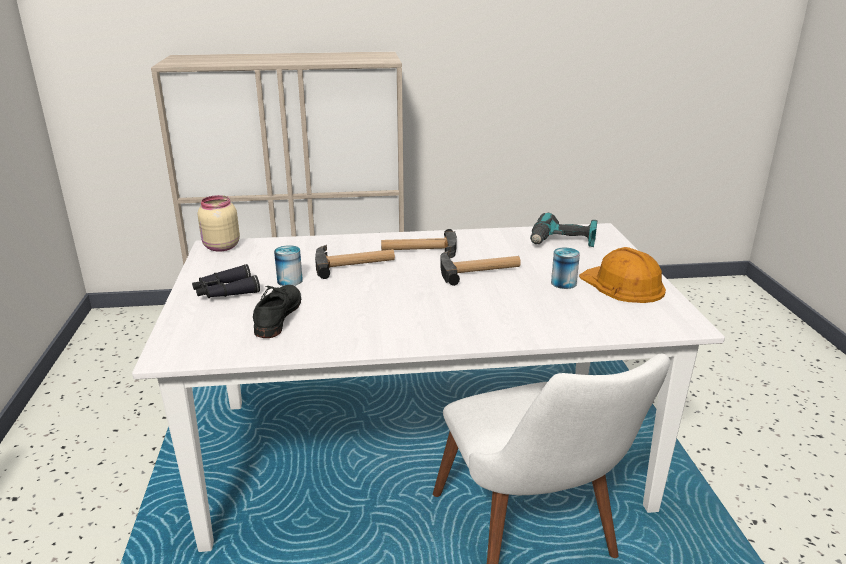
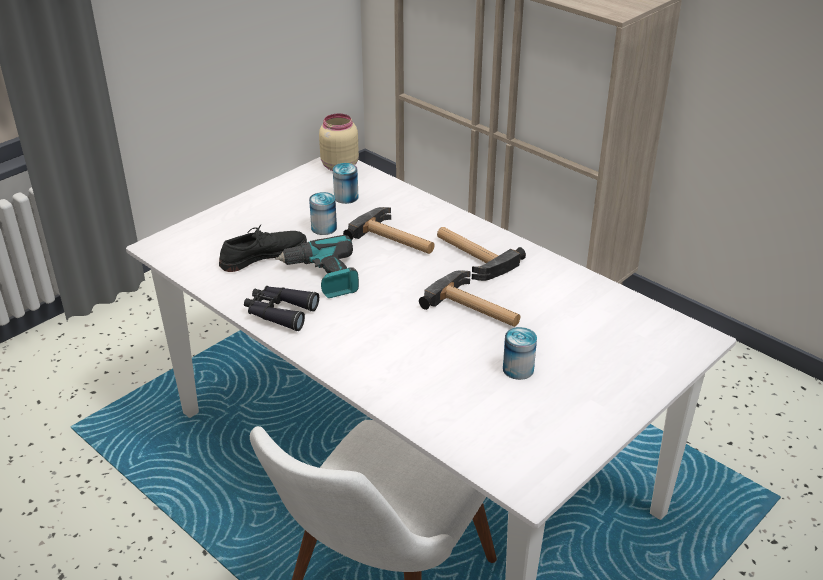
camera: 50 degrees right, 10 degrees up
(225, 292) = (270, 212): black binoculars -> black binoculars (279, 313)
(267, 259) = (346, 197): none -> can
(562, 242) = (621, 328): power drill -> power drill (323, 276)
(622, 284) = (569, 409): orange hard hat -> none

